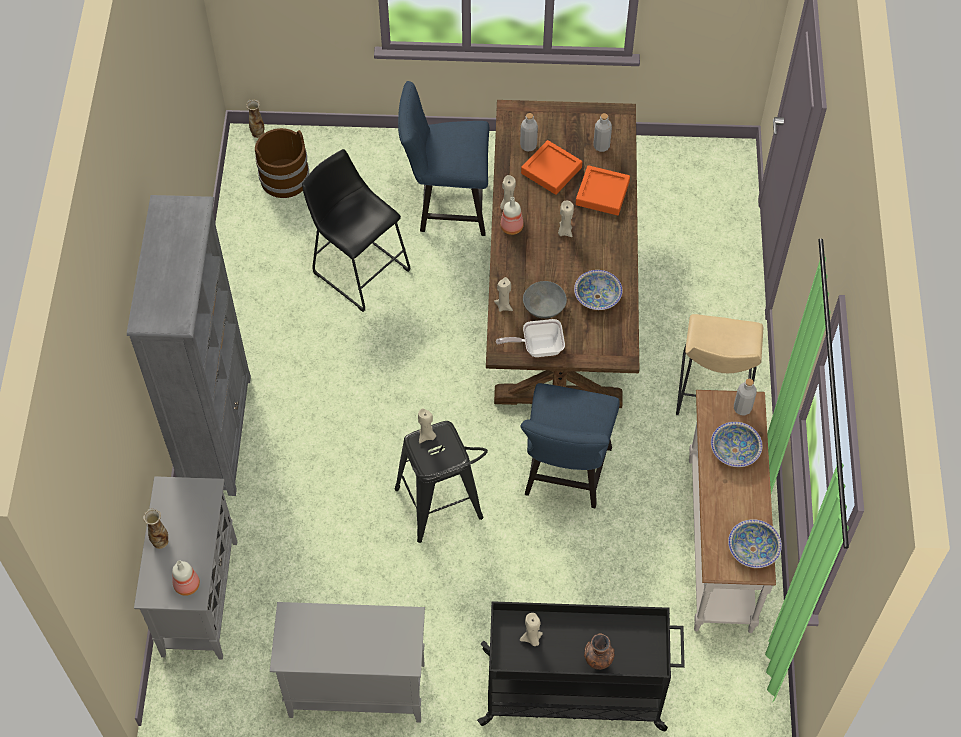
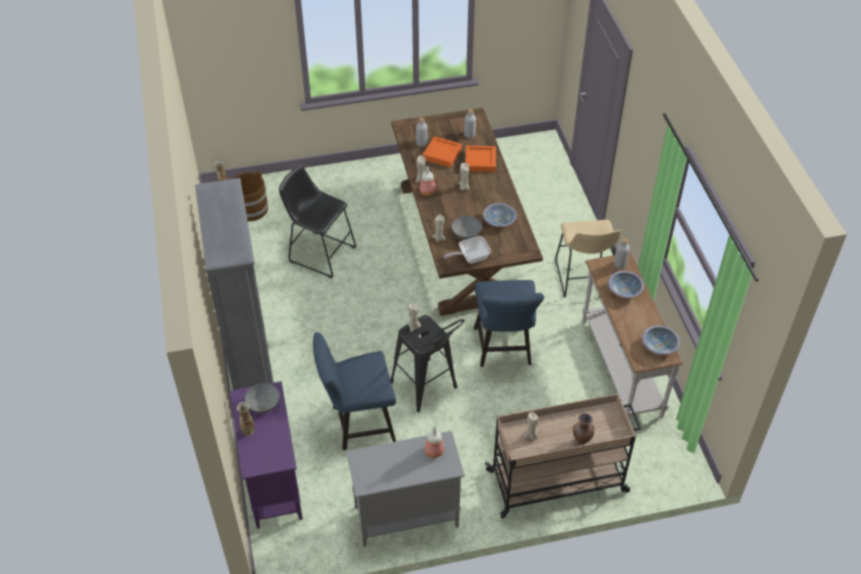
camera: 15 degrees left, 10 degrees down
(186, 585) = (276, 455): bottle -> bottle (433, 451)
(191, 507) = (264, 404): none -> grey bowl
(200, 597) = (273, 482): grey cabinet -> purple cabinet
(446, 206) = (367, 204): blue chair -> blue chair (358, 424)
(575, 690) = (558, 481): black cart -> beige cart

